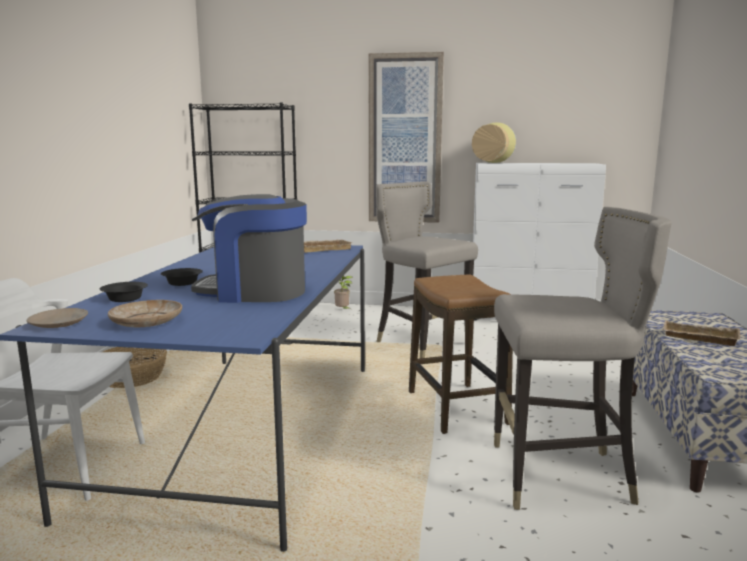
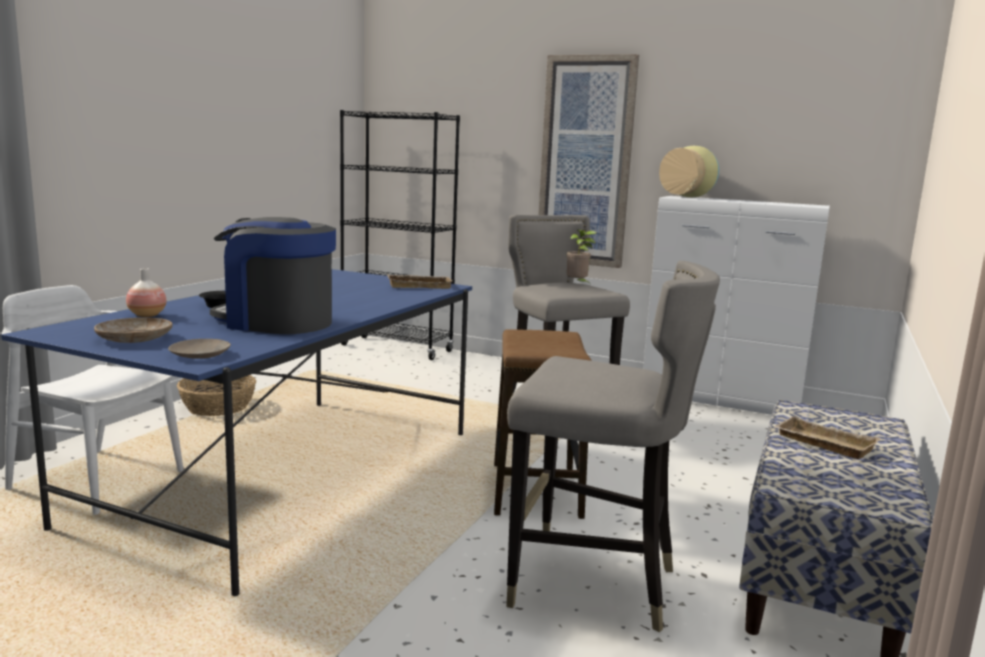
camera: 15 degrees right, 0 degrees up
(59, 324) = (60, 331): beige plate -> beige plate (201, 355)
(124, 299) = (147, 315): black bowl -> vase
(343, 310) = (495, 365): potted plant -> potted plant (578, 284)

